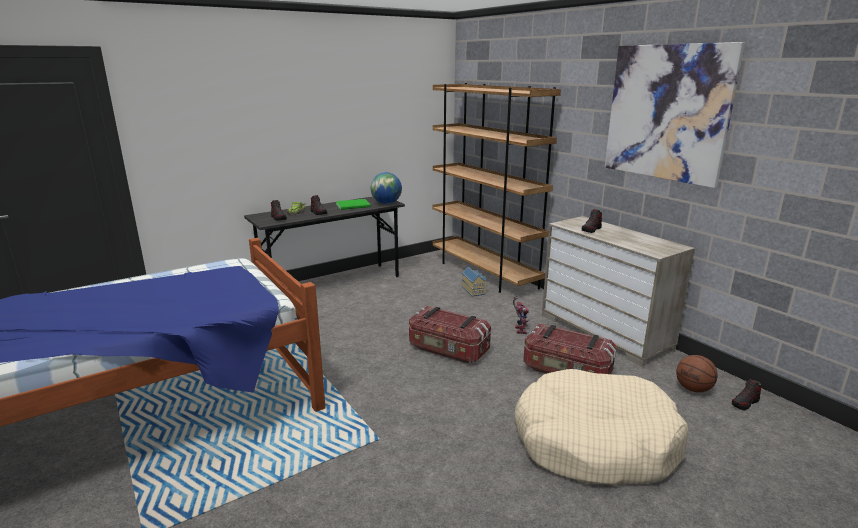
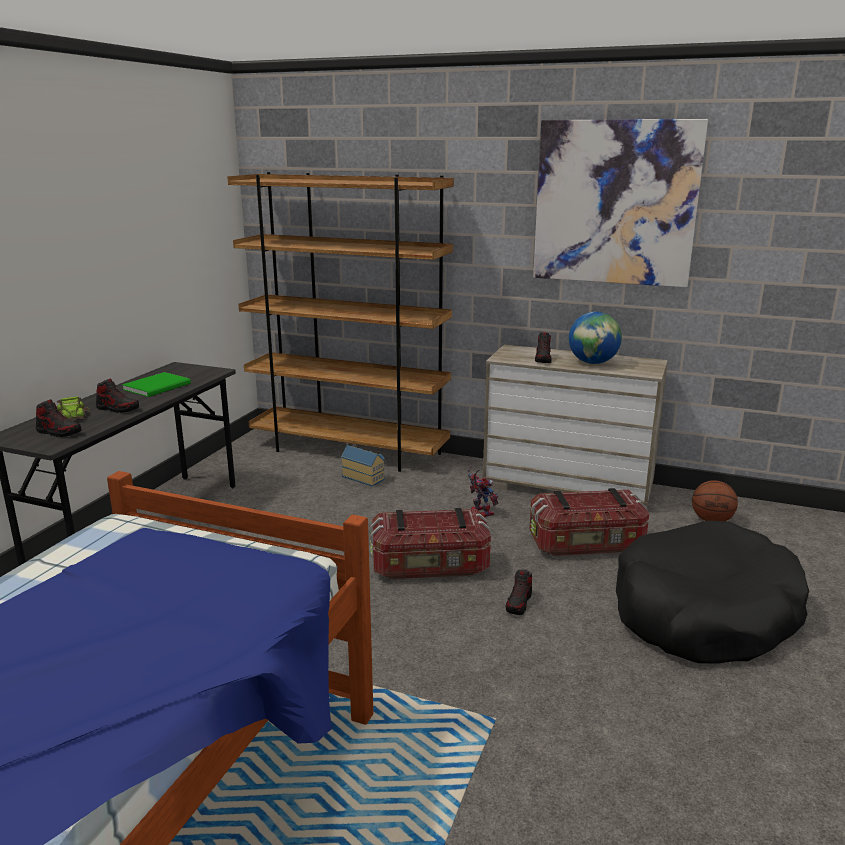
camera: 35 degrees left, 0 degrees up
(386, 203) = (206, 373): globe -> globe (593, 363)
(594, 442) = (704, 613): beige dog bed -> black dog bed
(745, 403) = (762, 519): shoe -> shoe (519, 603)

